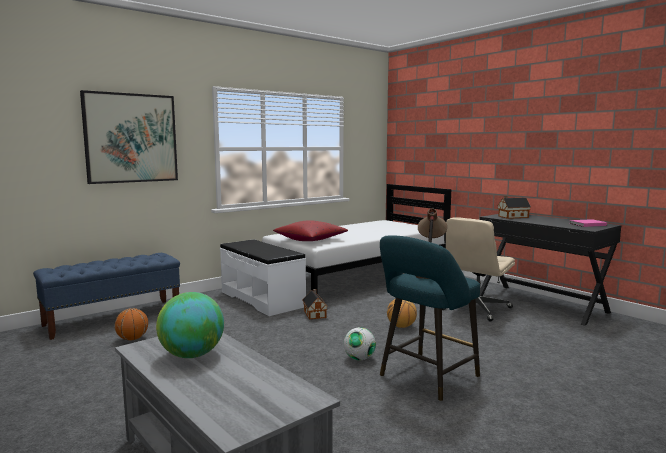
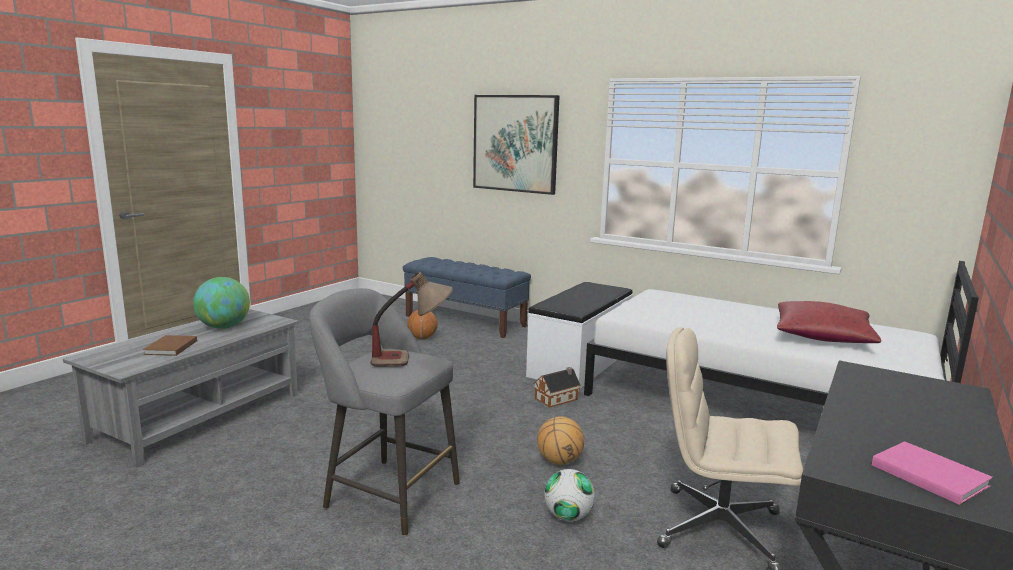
camera: 70 degrees right, 5 degrees up
(246, 380) = (169, 348): none -> brown book
(310, 240) = (652, 308): red pillow -> red pillow (822, 337)
(359, 358) = (428, 444): football -> football (568, 516)
(426, 378) = (387, 493): turquoise stool -> grey stool
(512, 217) = (896, 388): toy house -> none

